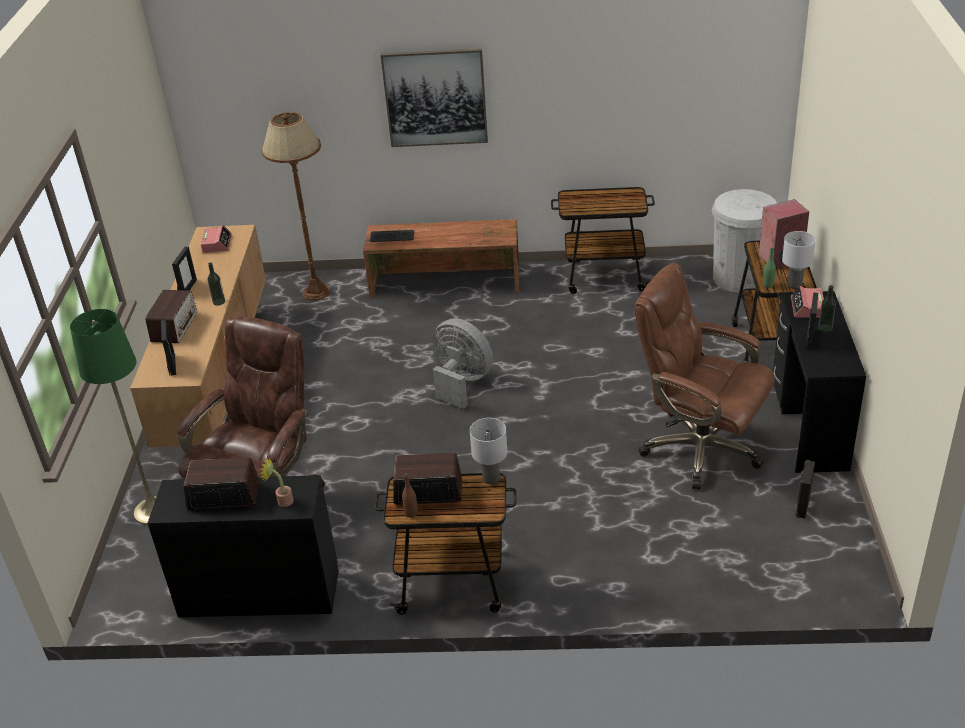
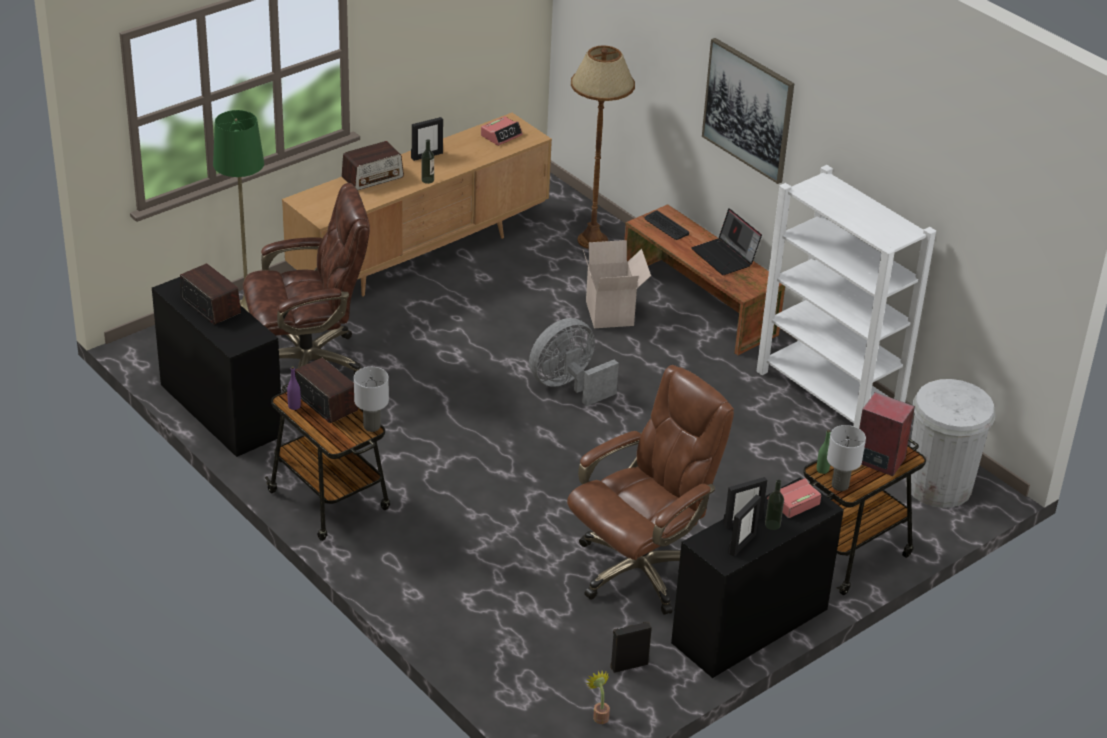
camera: 45 degrees right, 0 degrees up
(172, 365) = (328, 202): picture frame -> picture frame (742, 544)
(282, 501) = (233, 334): potted plant -> potted plant (599, 715)
(406, 323) = (611, 313): none -> cardboard box
(411, 513) = (294, 406): brown bottle -> purple bottle
(458, 229) = (725, 257): none -> laptop
(461, 382) = (568, 386): grey fan -> grey fan turned 120 degrees counterclockwise
(603, 275) = (828, 394): cart -> white bookcase
(701, 448) = (640, 569): brown office chair -> brown office chair turned 60 degrees clockwise

